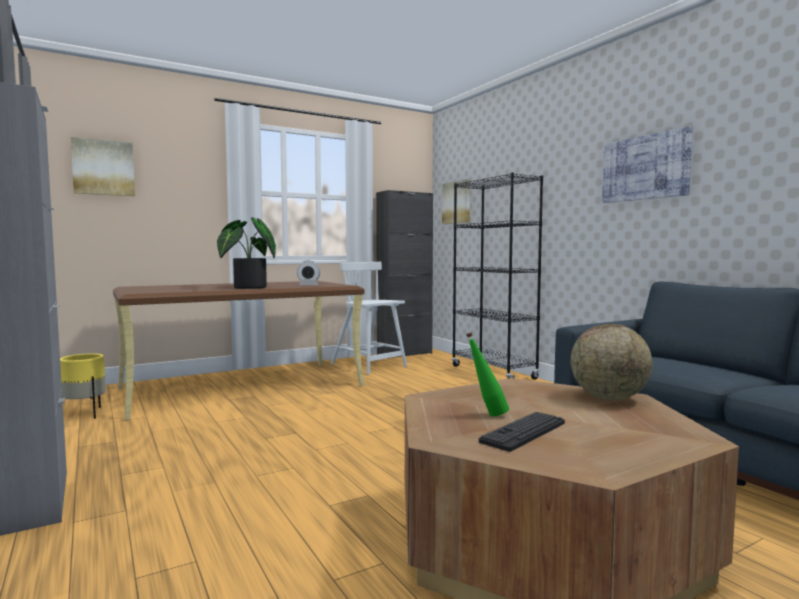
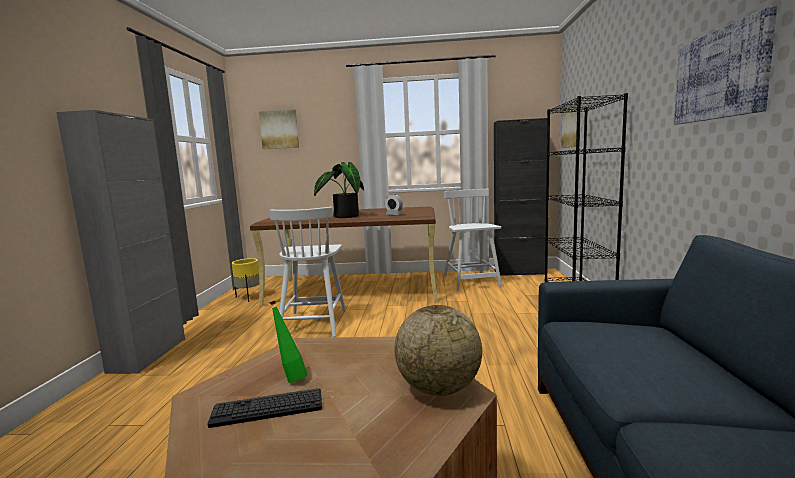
camera: 35 degrees right, 5 degrees up
(248, 424) = (313, 323): none -> white chair

